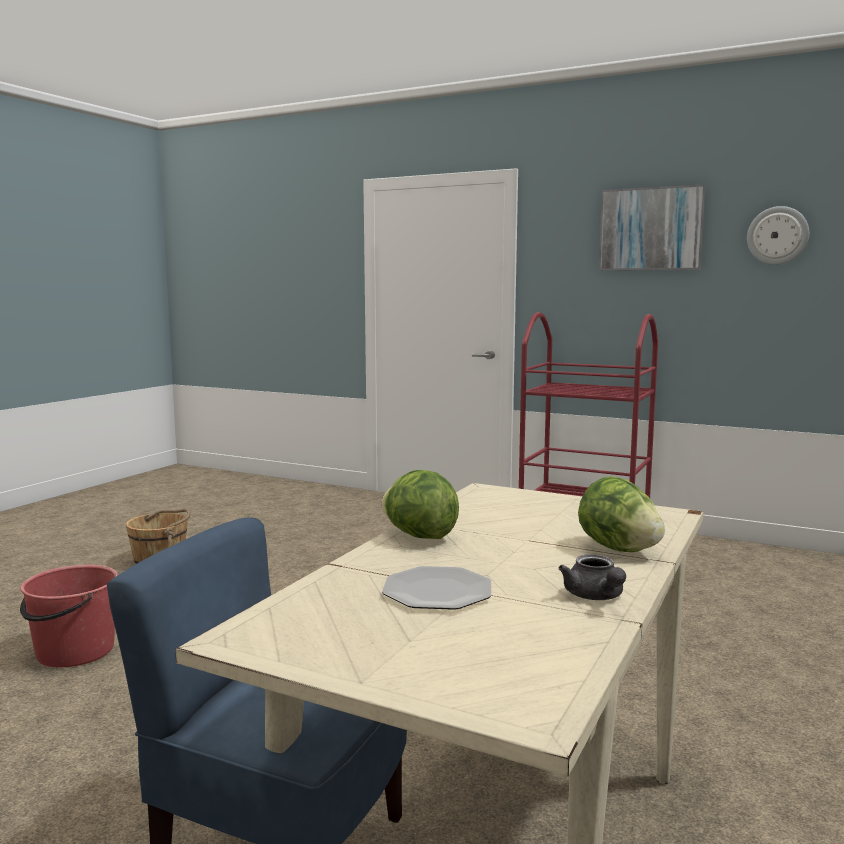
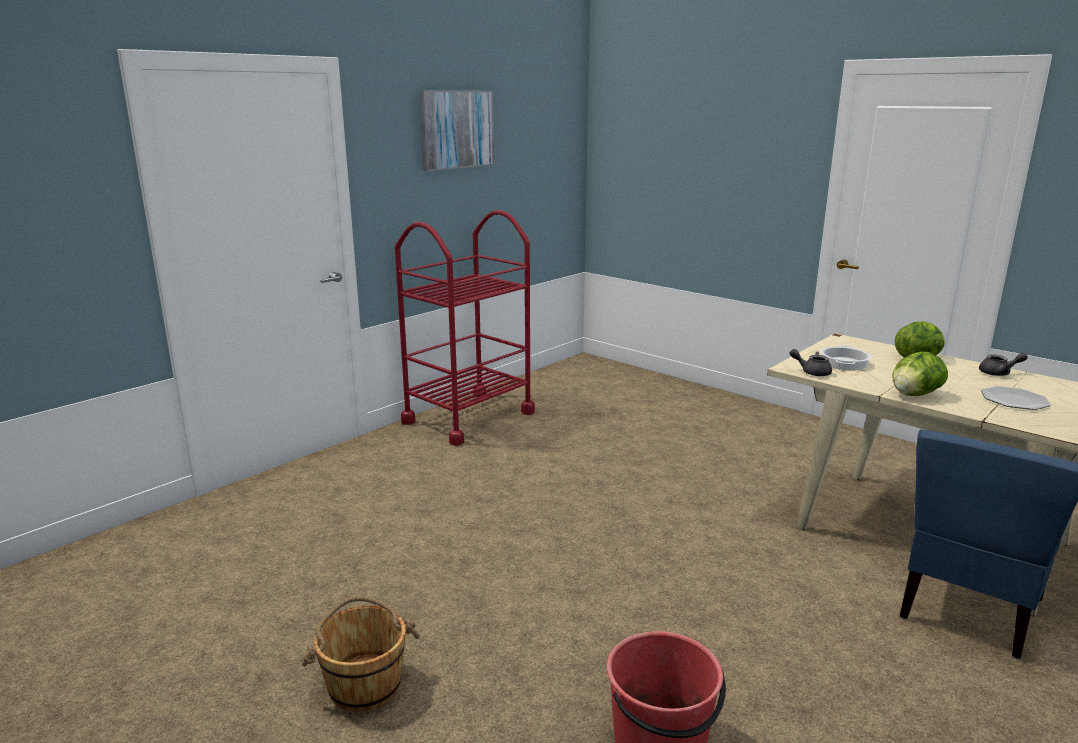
camera: 75 degrees left, 10 degrees up
(476, 497) = (811, 372): none -> grey teapot
(536, 510) = (843, 363): none -> cooking pot
(777, 235) = (529, 134): wall clock -> none

